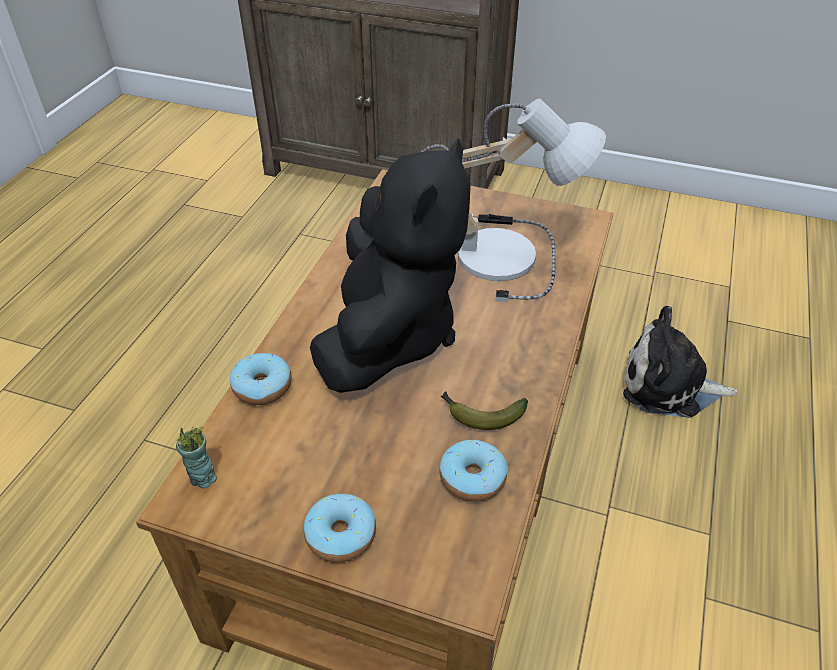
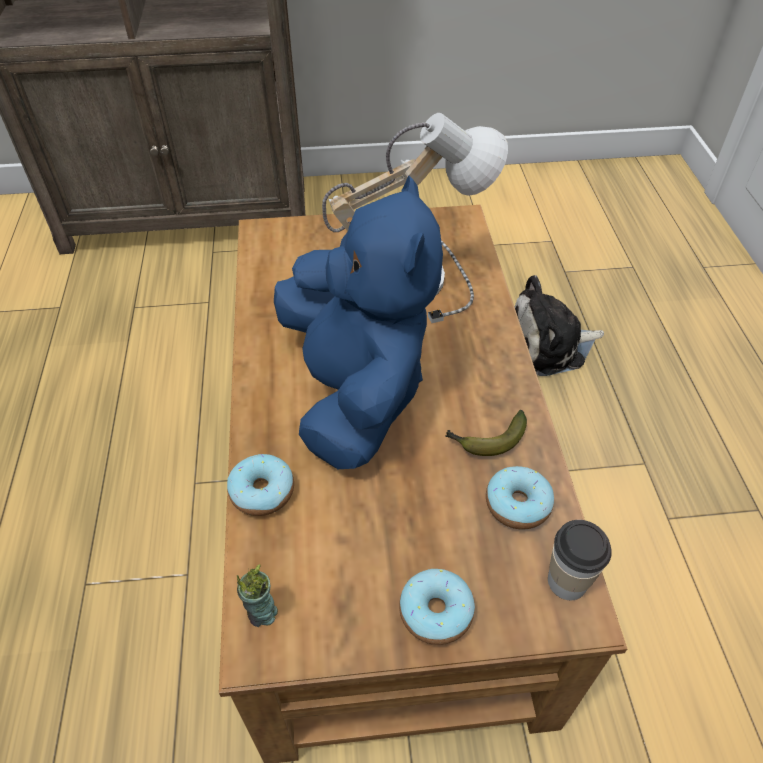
camera: 25 degrees left, 5 degrees up
(389, 336) = (355, 392): black plush toy -> blue plush toy
(475, 559) = (567, 581): none -> cup

